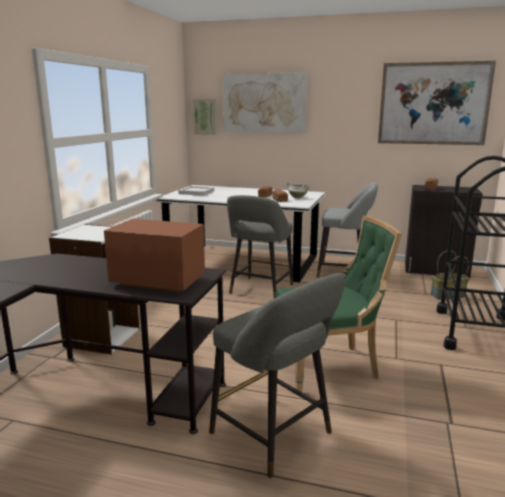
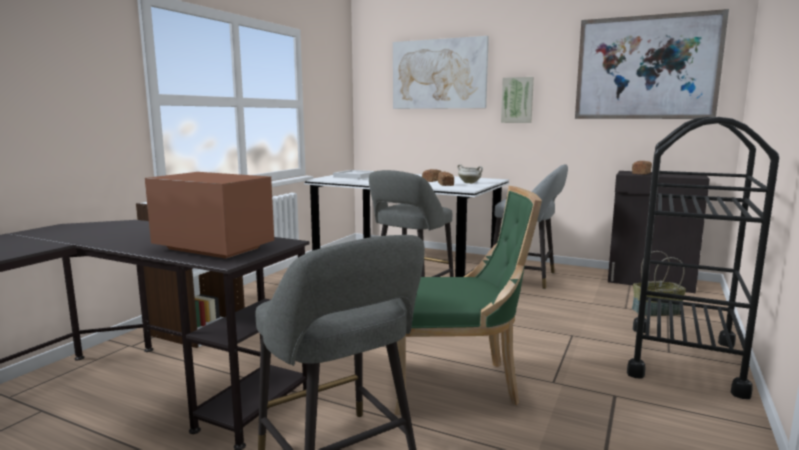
camera: 10 degrees right, 5 degrees down
(205, 117) = (373, 92): picture -> picture (517, 100)

